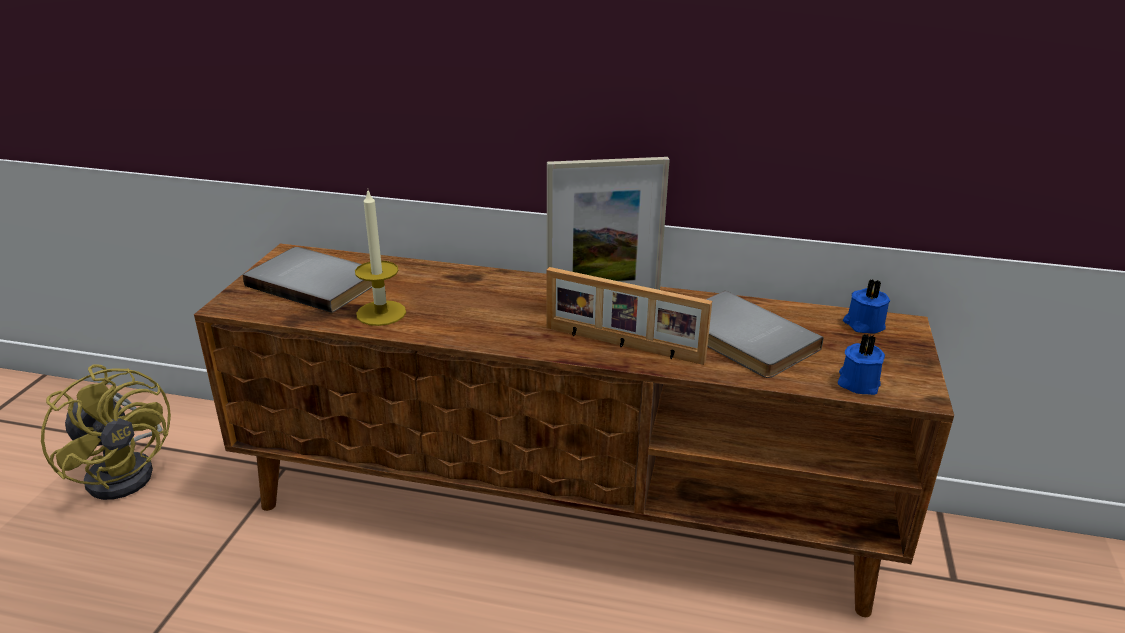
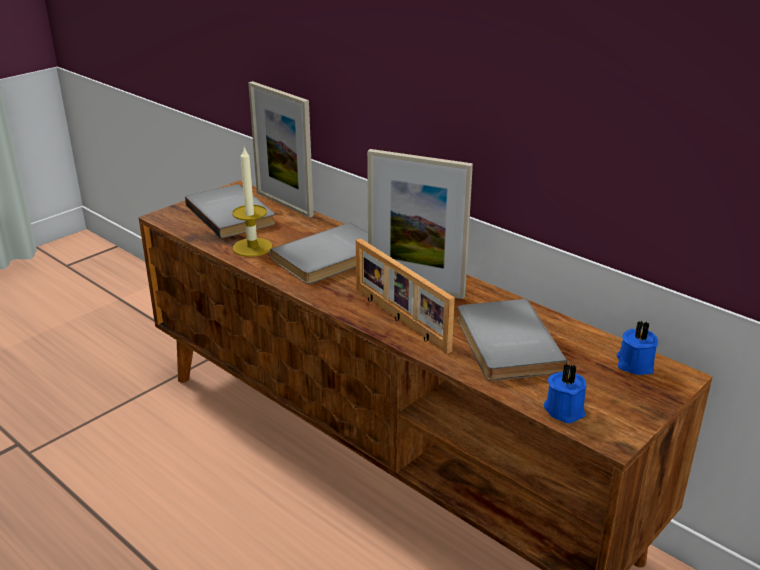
camera: 30 degrees right, 0 degrees up
(127, 470) = (118, 326): yellow fan -> none
(365, 258) = (284, 204): none -> picture frame
(484, 302) = (332, 258): none -> grey book

